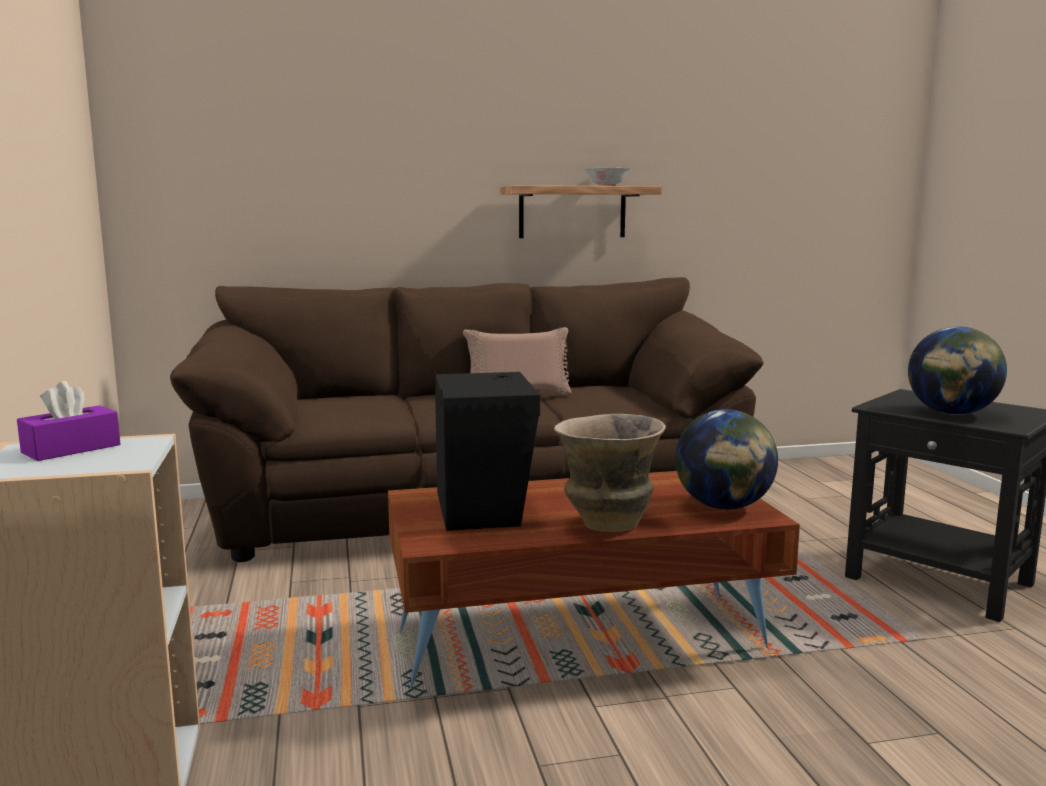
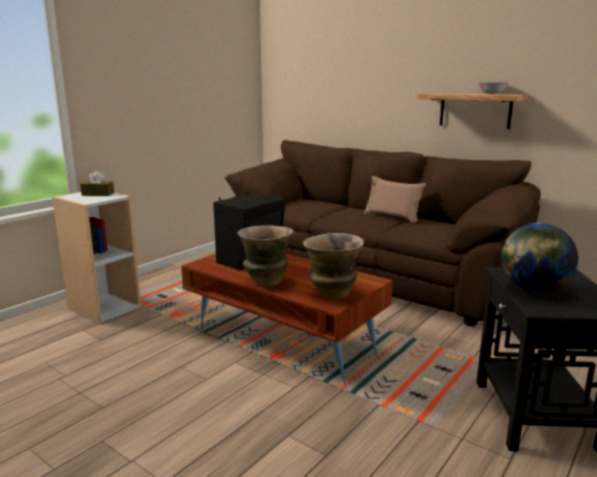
camera: 50 degrees right, 5 degrees up
(71, 449) = (98, 194): purple tissue box -> brown tissue box
(724, 507) = (332, 294): globe -> vase

